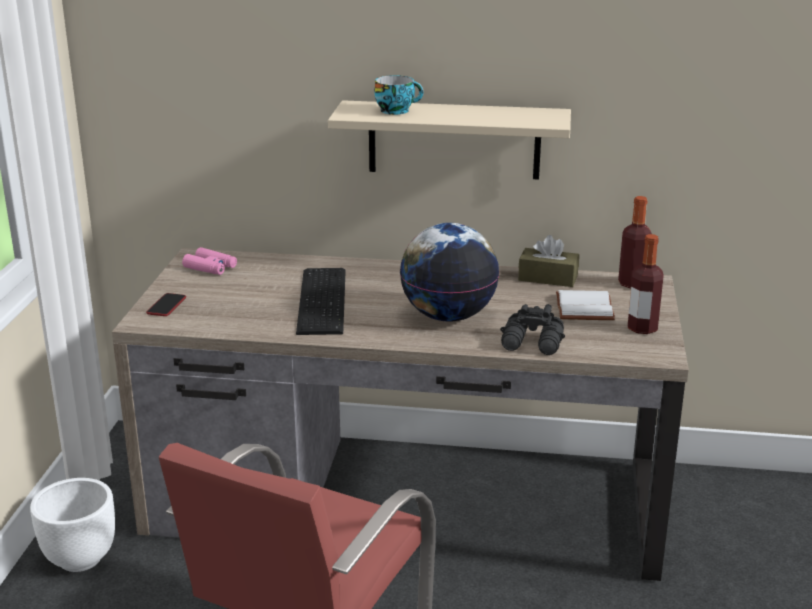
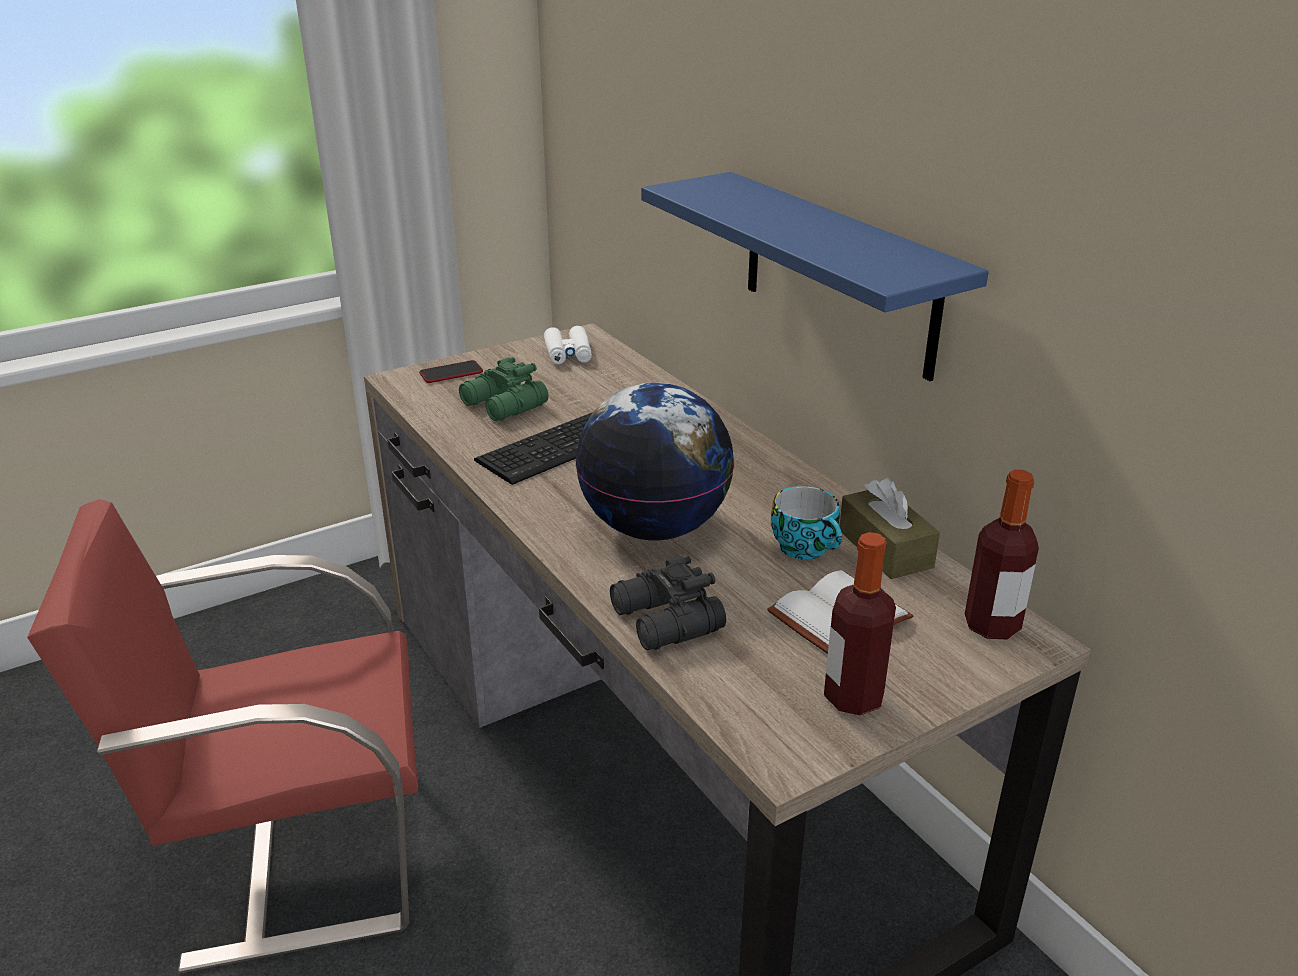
camera: 50 degrees right, 5 degrees up
(81, 558) = (336, 608): white planter -> none
(210, 267) = (568, 353): pink binoculars -> white binoculars
(243, 306) = (503, 406): none -> green binoculars
(397, 110) = (744, 200): cup -> cup (806, 548)
(454, 140) = (838, 274): beige shelf -> blue shelf

